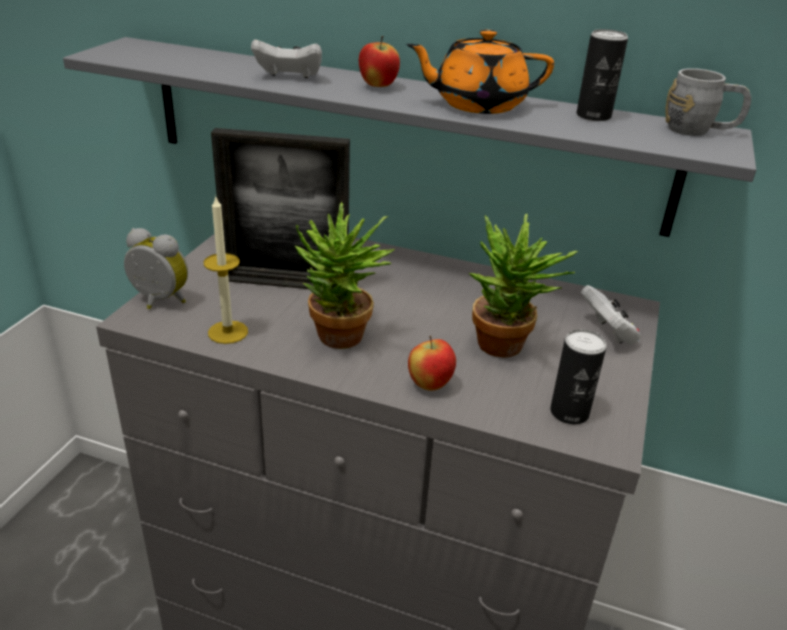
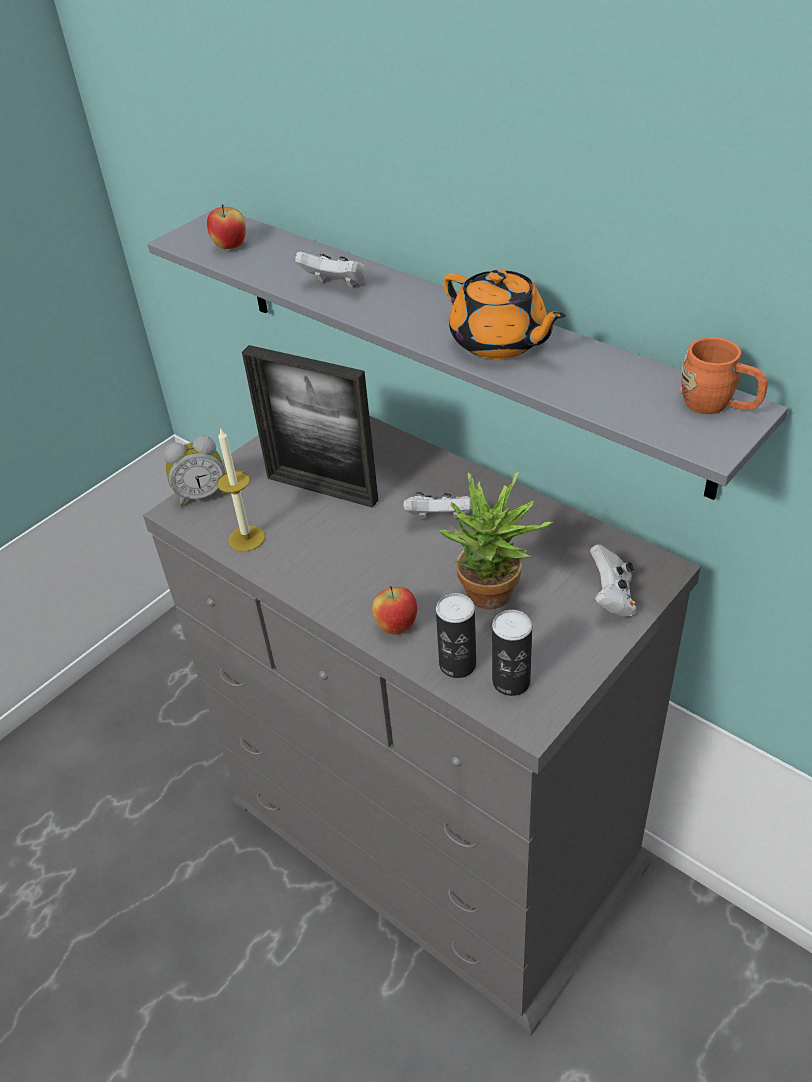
camera: 25 degrees right, 10 degrees up
(158, 302) = (201, 495): alarm clock -> alarm clock turned 120 degrees clockwise
(340, 342) = (339, 565): potted plant -> none
(378, 86) = (415, 306): apple -> apple (230, 247)
(416, 294) = (440, 519): none -> white game controller
(477, 104) = (499, 342): orange teapot -> orange teapot turned 150 degrees counterclockwise
(593, 116) = (614, 371): can -> can (457, 664)
(699, 131) = (718, 406): grey mug -> orange mug

